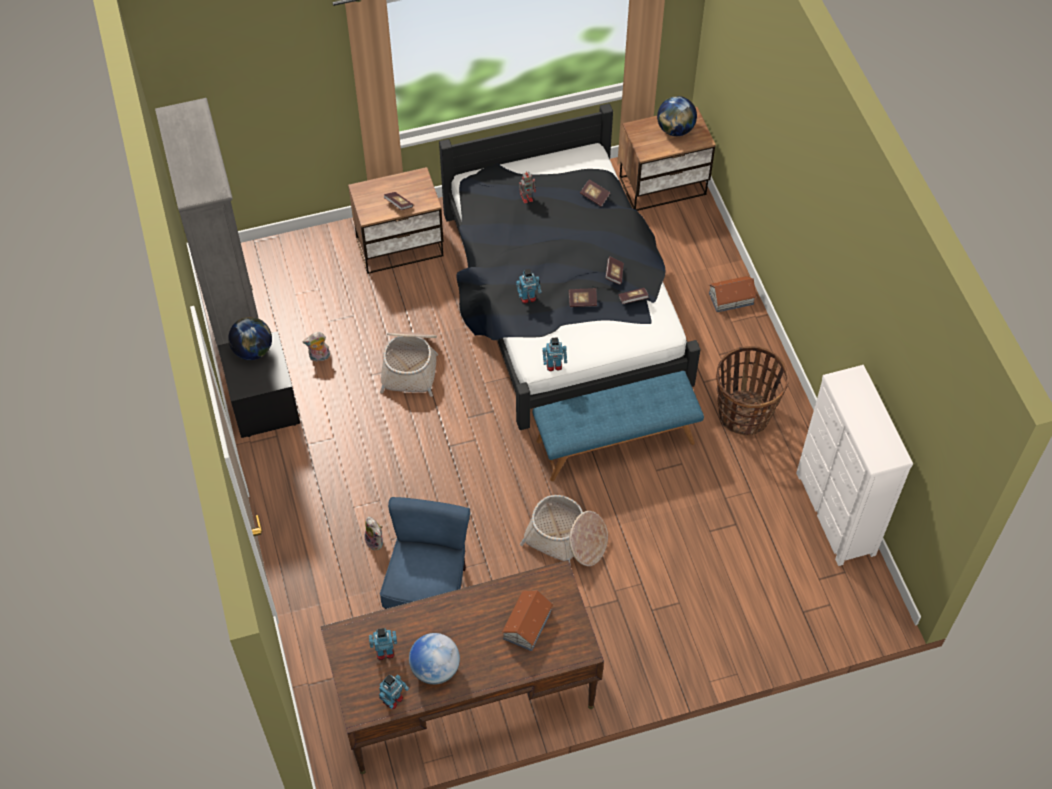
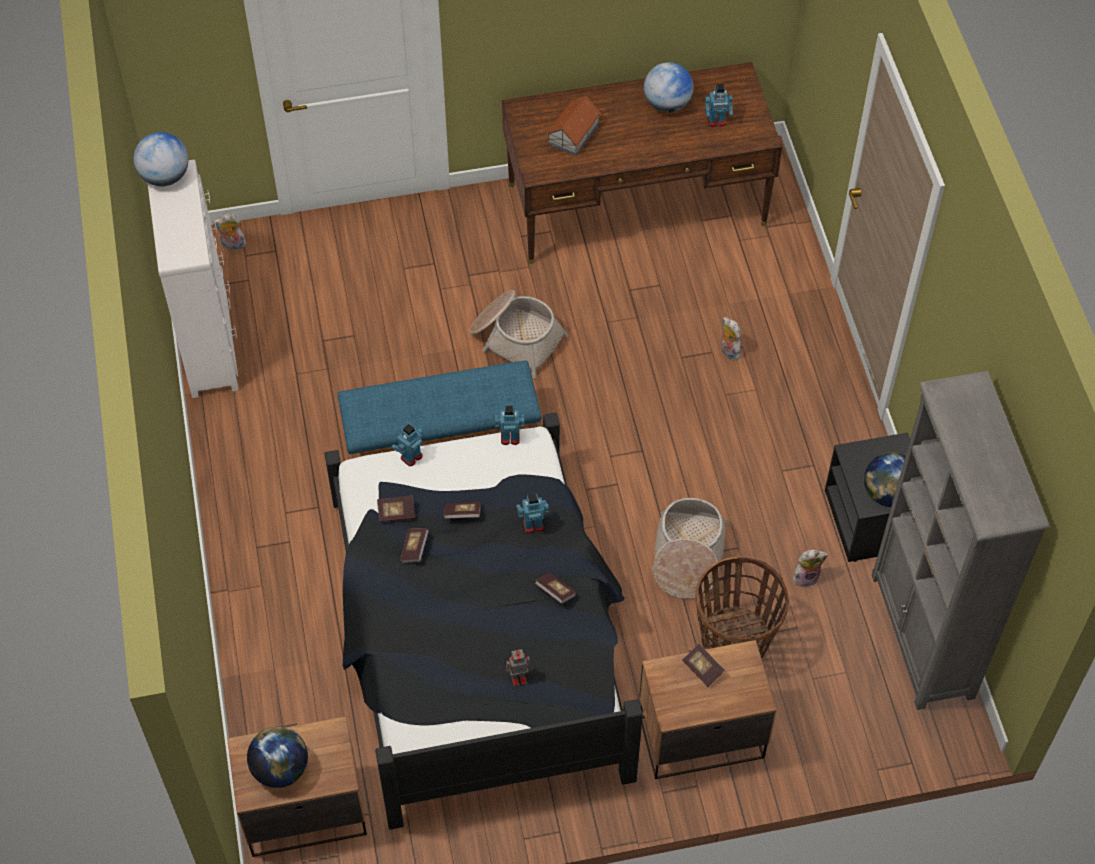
camera: 175 degrees left, 0 degrees up
(393, 700) = (708, 83): toy robot -> toy robot (411, 456)
(428, 594) = (671, 295): blue chair -> none
(594, 197) = (421, 673): book -> book (555, 592)
(731, 298) = (252, 619): toy house -> none
(744, 413) = (279, 463): basket -> basket (735, 640)
(845, 614) = (232, 245): none -> plush toy
(891, 453) = (165, 177): none -> globe

